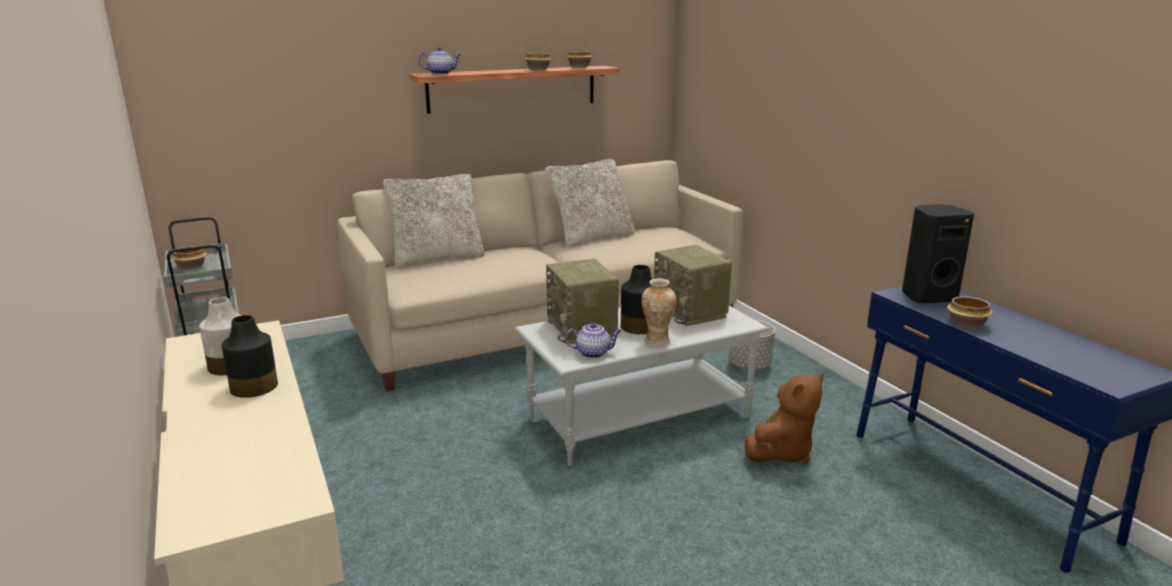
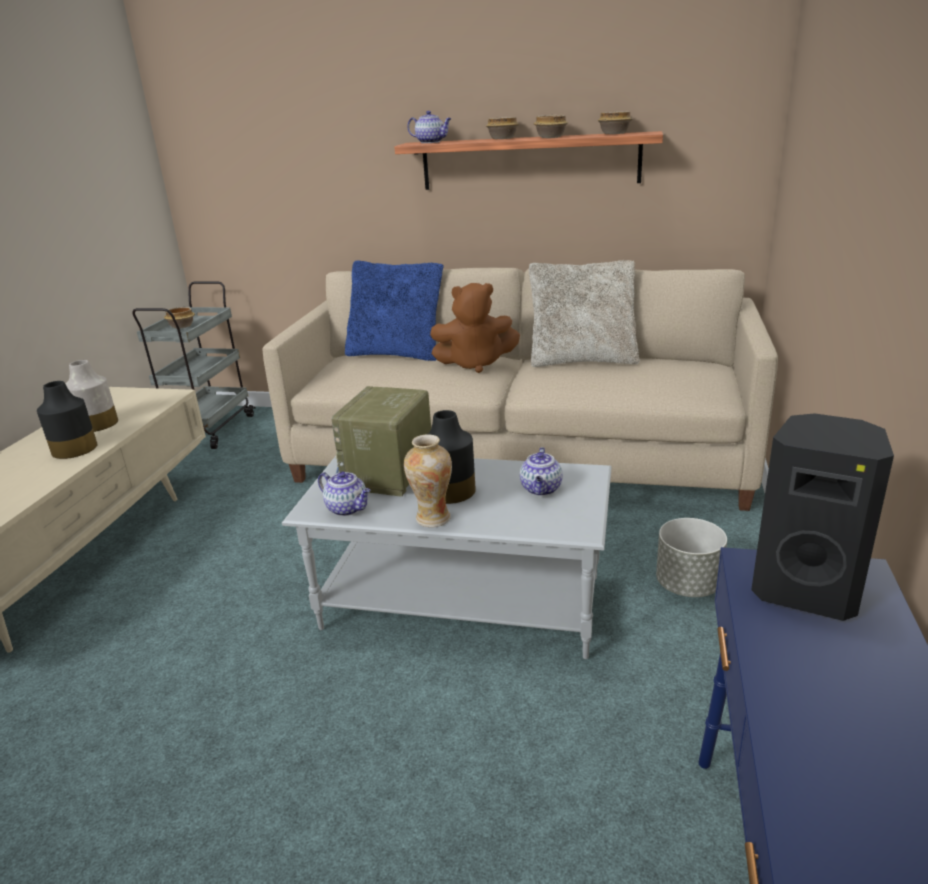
camera: 40 degrees right, 5 degrees up
(437, 256) = (397, 352): beige pillow -> blue pillow
(691, 312) = (541, 489): radio -> teapot
(782, 452) = (560, 731): brown plush toy -> brown plush toy (475, 364)
(966, 324) = (774, 677): bowl -> bowl (502, 139)

